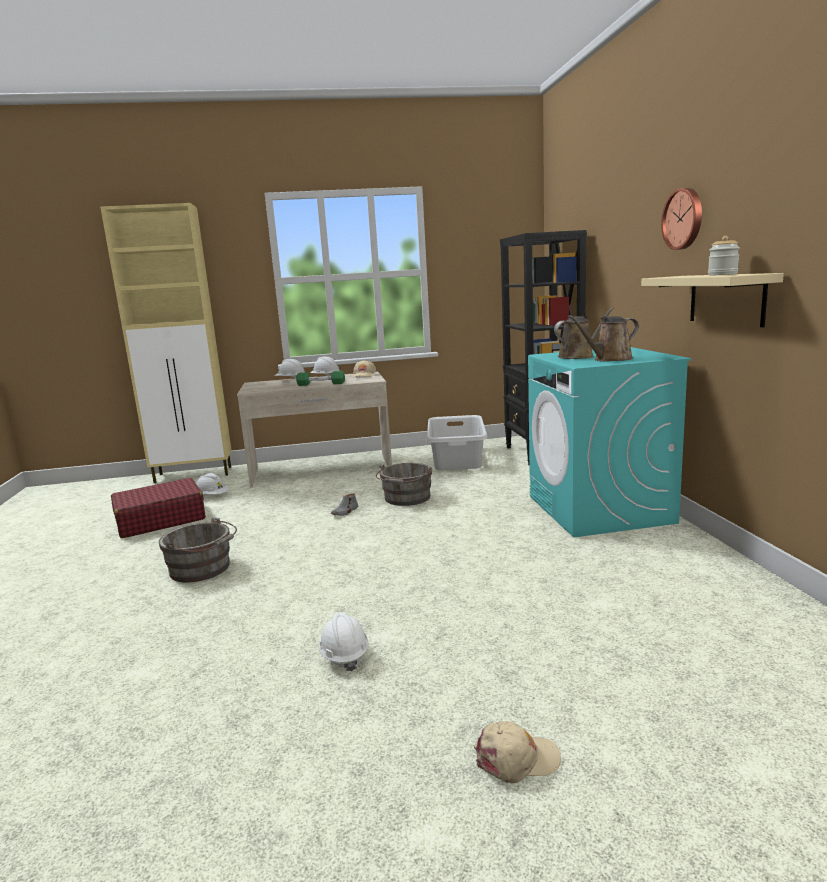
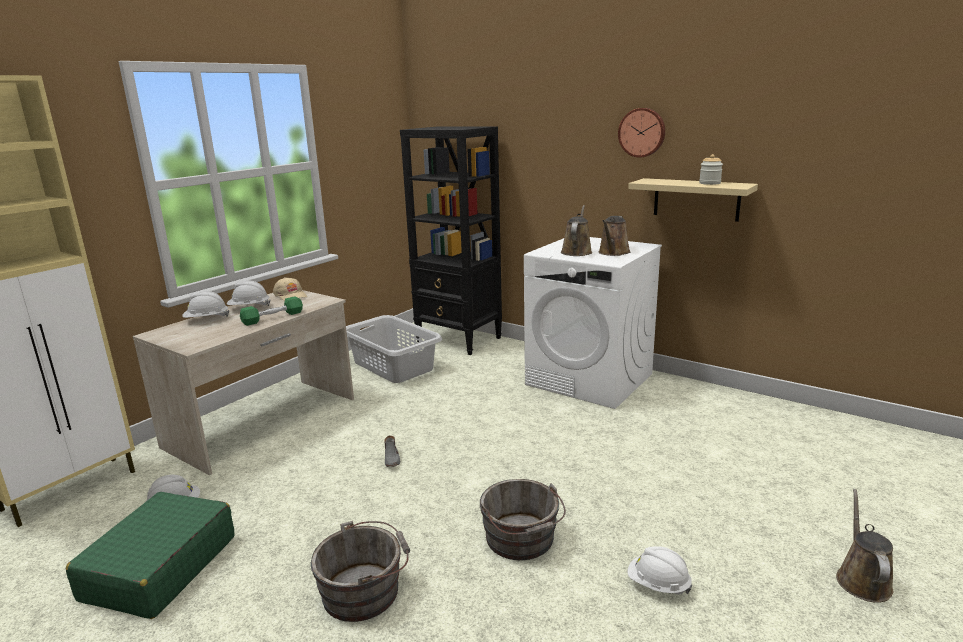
camera: 45 degrees left, 5 degrees up
(160, 520) = (160, 568): red suitcase -> green suitcase
(406, 499) = (425, 423): grey bucket -> grey bucket (521, 540)
(516, 759) = (861, 579): beige cap -> brown watering can
(599, 509) = (590, 379): turquoise washing machine -> white washing machine

